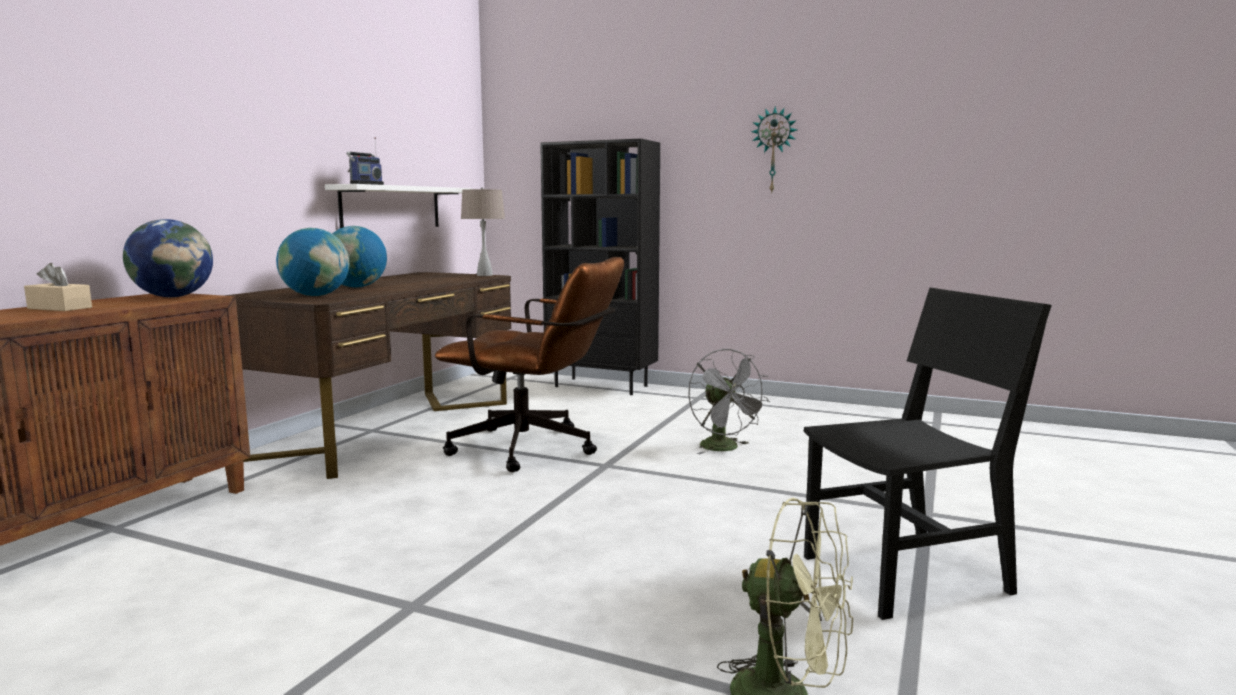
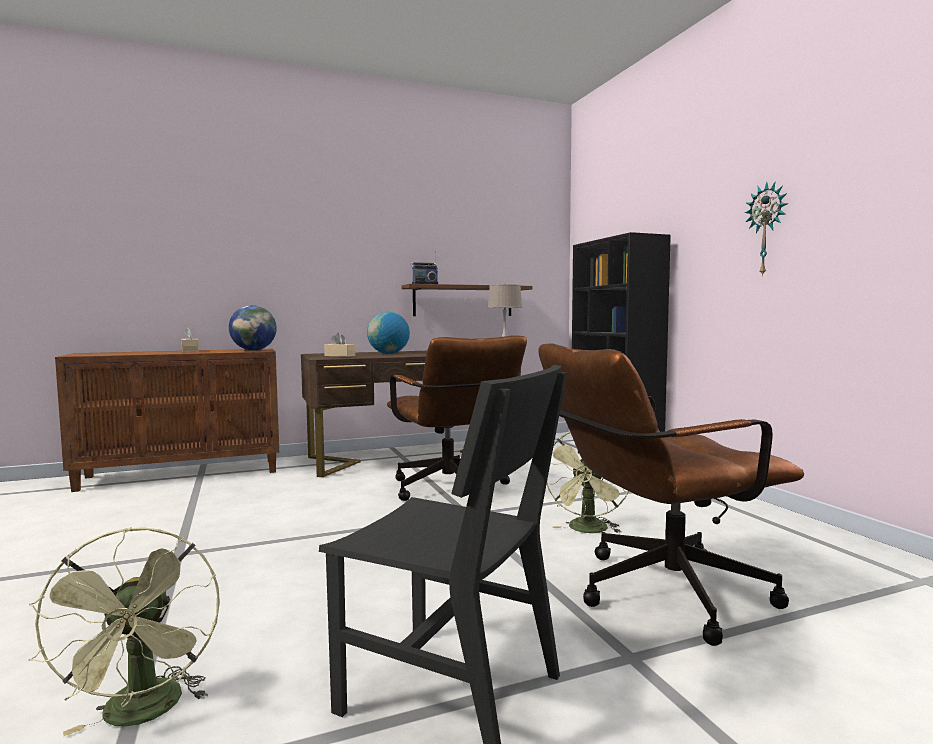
camera: 45 degrees right, 5 degrees down
(316, 295) = (340, 356): globe -> beige tissue box
(391, 207) = (463, 301): white shelf -> brown shelf
(725, 448) = (588, 530): grey fan -> green fan
(857, 474) = (656, 594): none -> brown office chair

